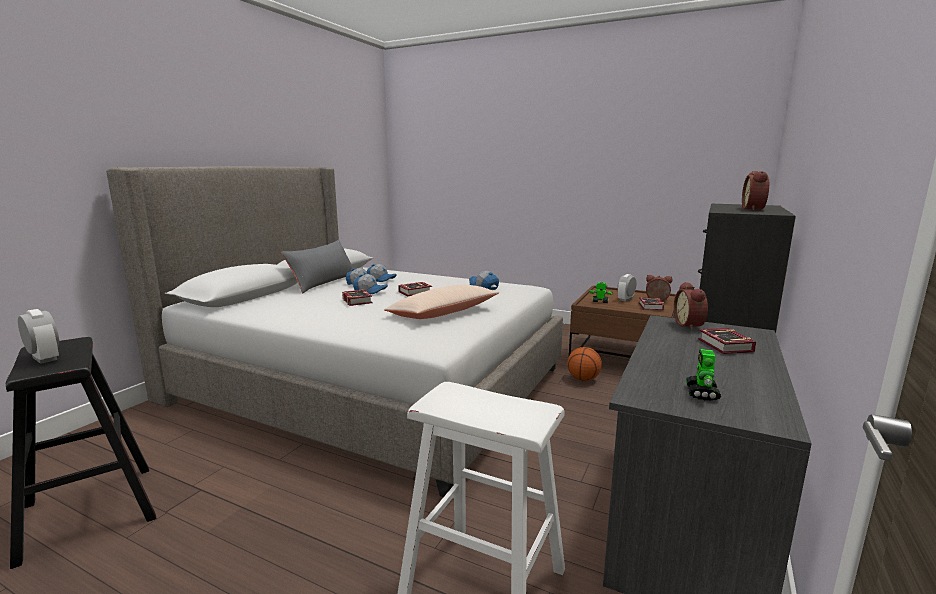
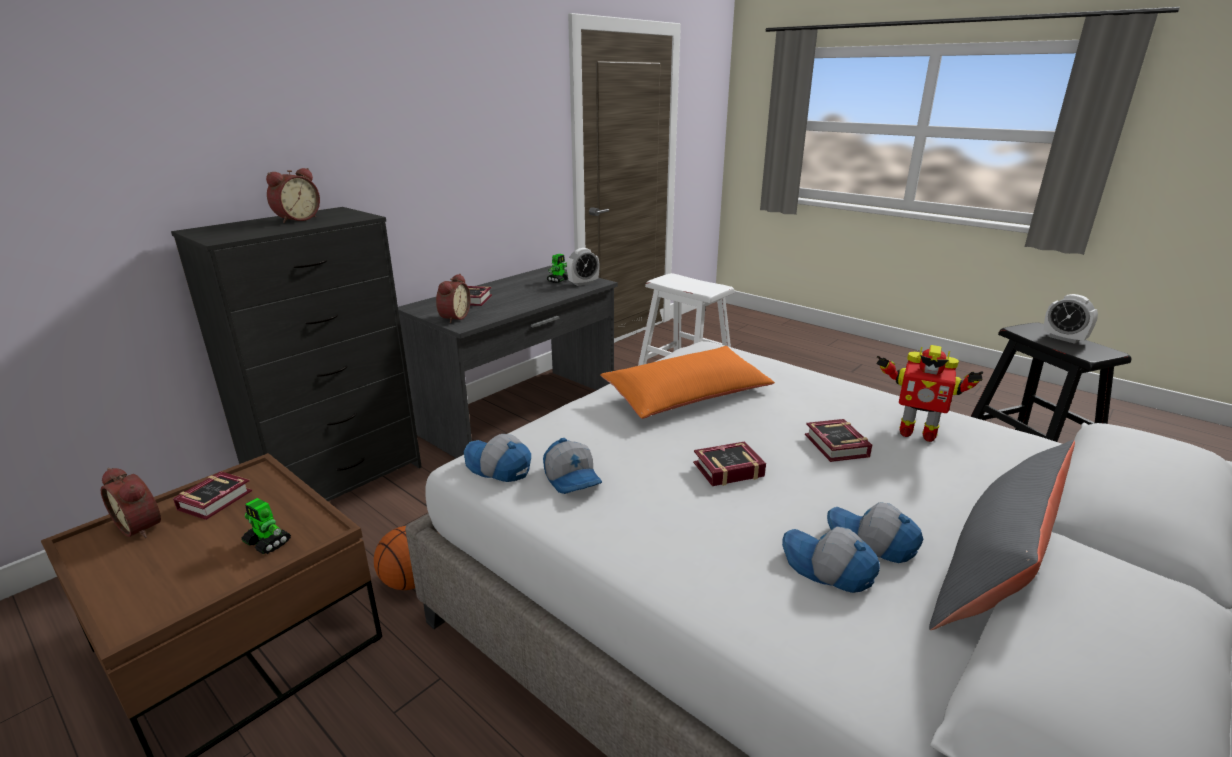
camera: 165 degrees left, 10 degrees up
(304, 309) = (916, 432): none -> toy robot
(370, 291) = (827, 484): cap -> cap (497, 468)
(443, 313) = (687, 396): beige pillow -> orange pillow
(625, 299) = (193, 544): alarm clock -> alarm clock (583, 283)

